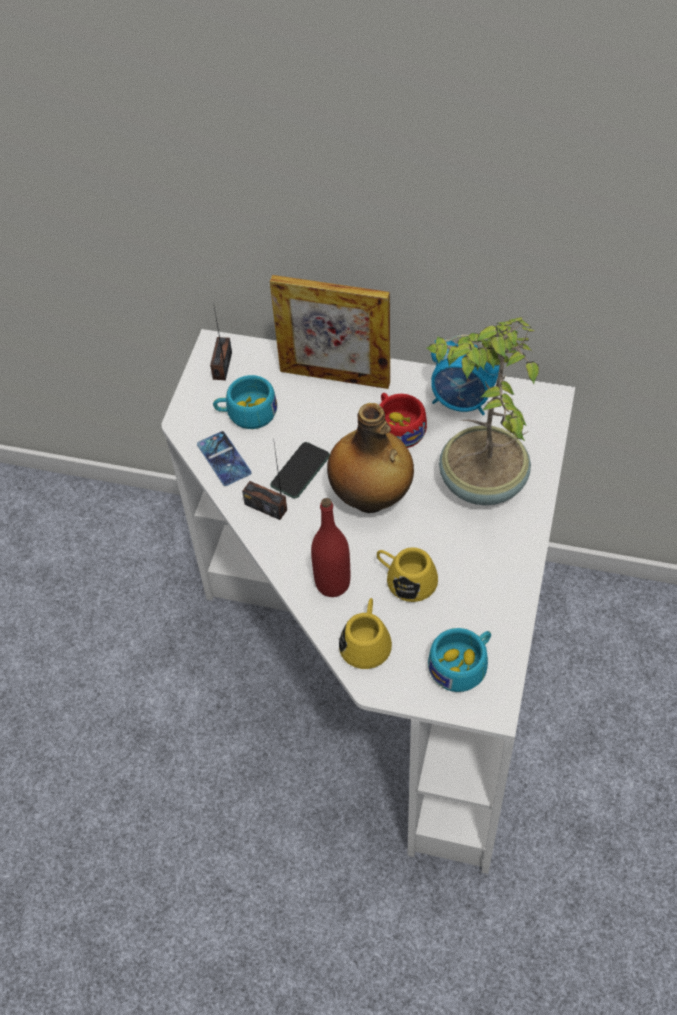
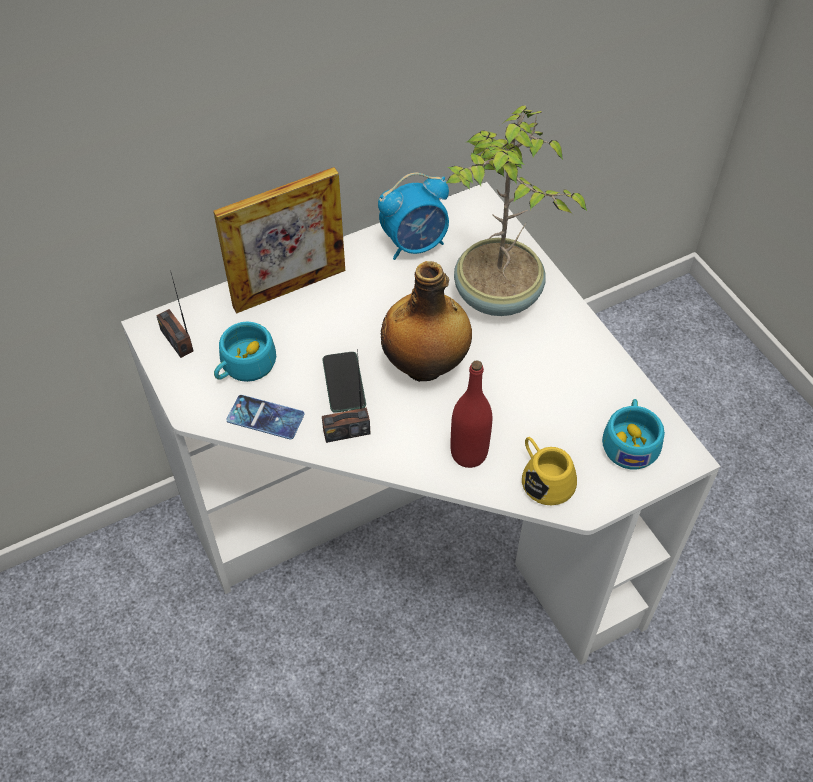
camera: 45 degrees left, 0 degrees up
(397, 427) = (386, 296): red cup -> none
(405, 580) = (521, 409): yellow mug -> none

